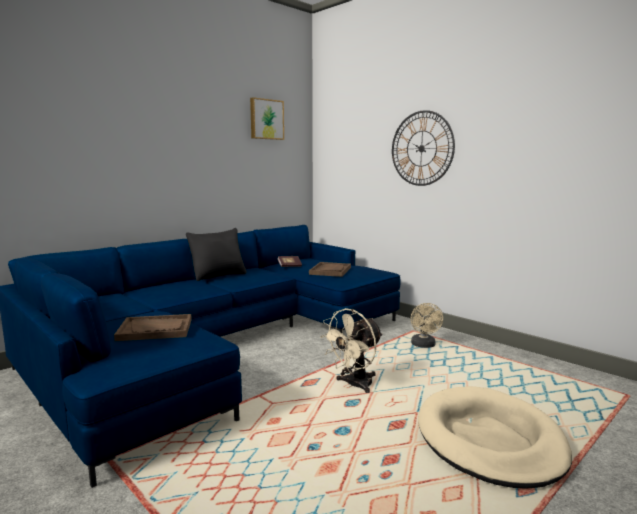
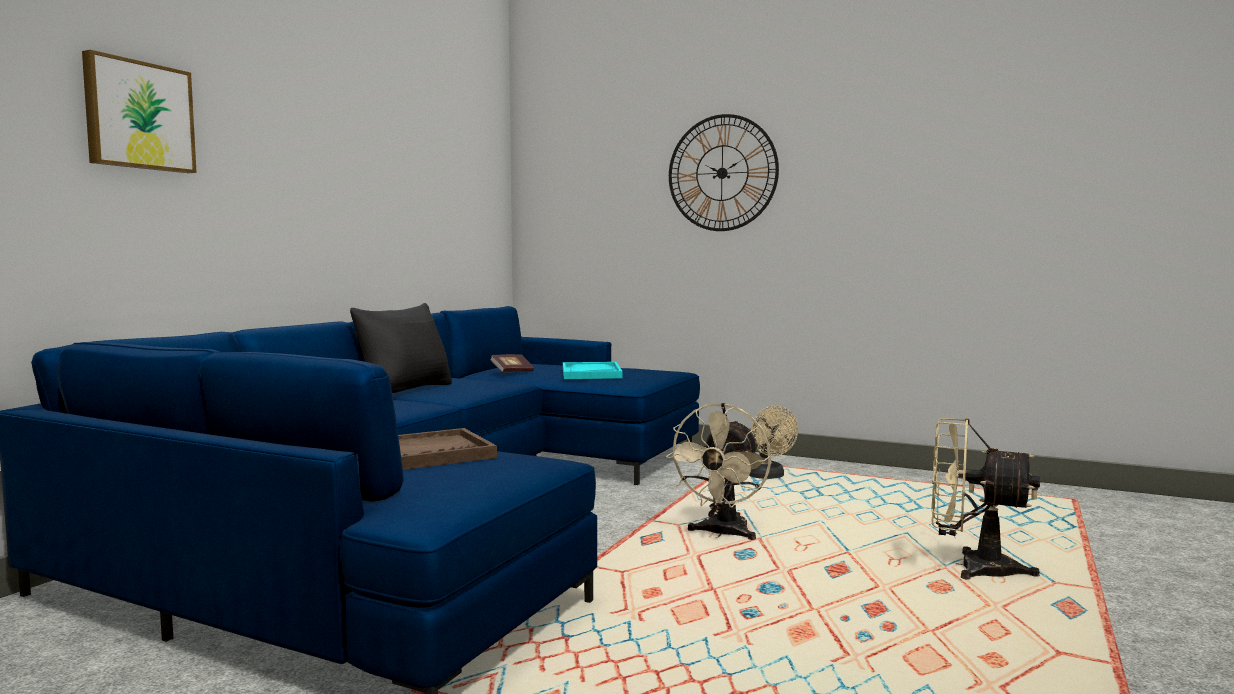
camera: 20 degrees left, 5 degrees down
(266, 119) = (449, 120): picture -> picture (138, 116)
(330, 271) = (591, 373): brown tray -> turquoise tray
(489, 440) = (972, 568): beige dog bed -> beige fan

